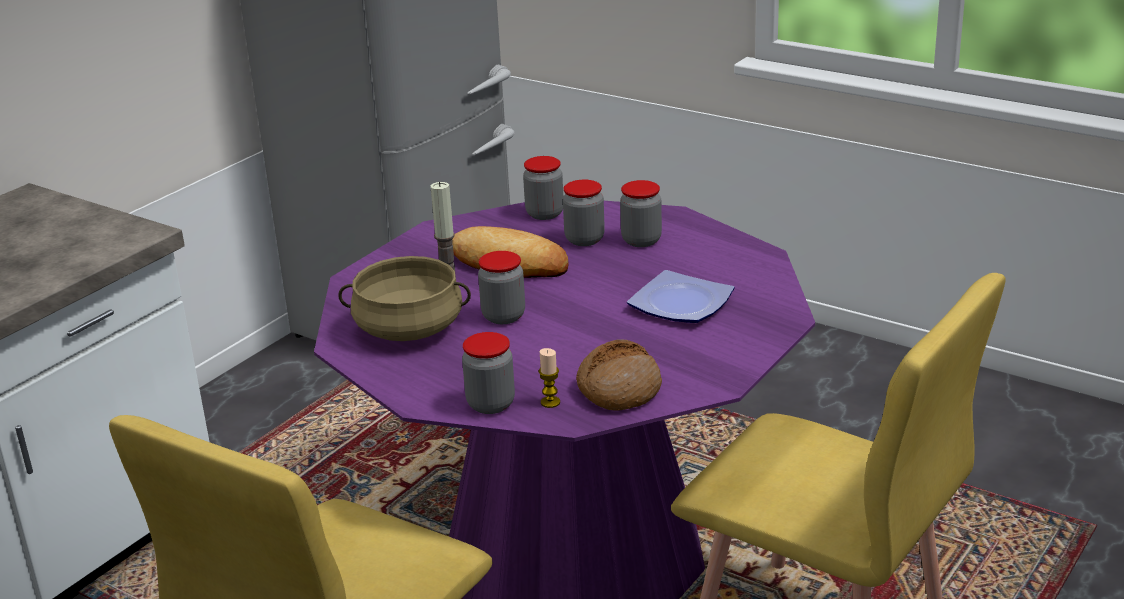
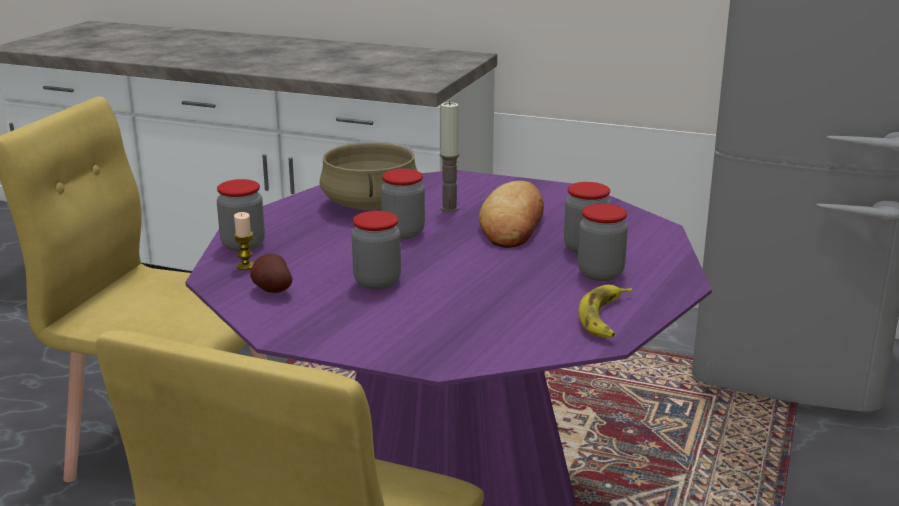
camera: 75 degrees right, 5 degrees down
(544, 214) = (635, 226): jar -> jar (377, 282)
(618, 389) = (270, 291): bread -> potato
(683, 303) = (457, 305): plate -> none
(725, 249) = (605, 318): none -> banana

